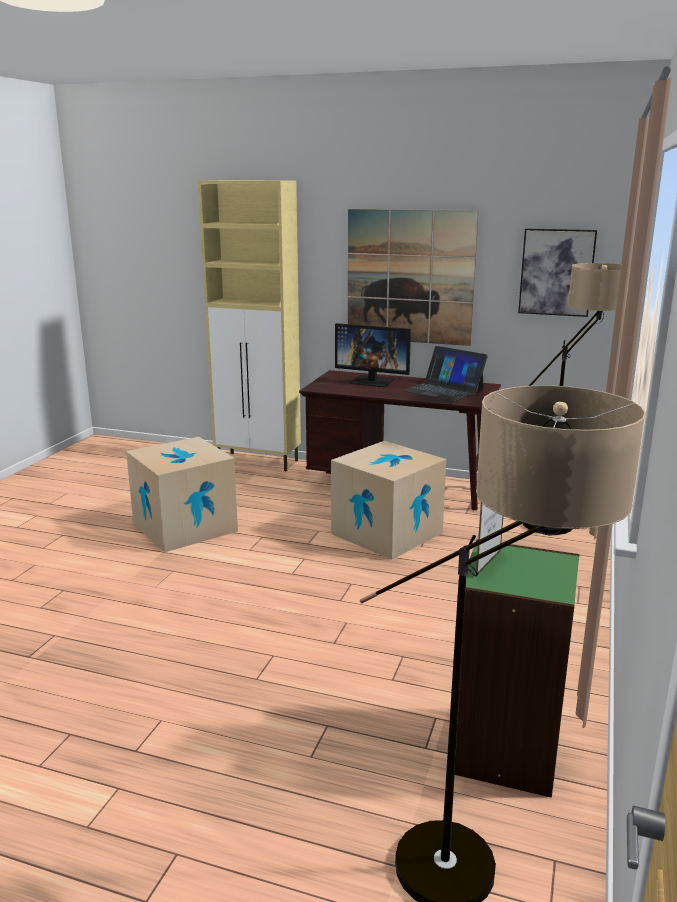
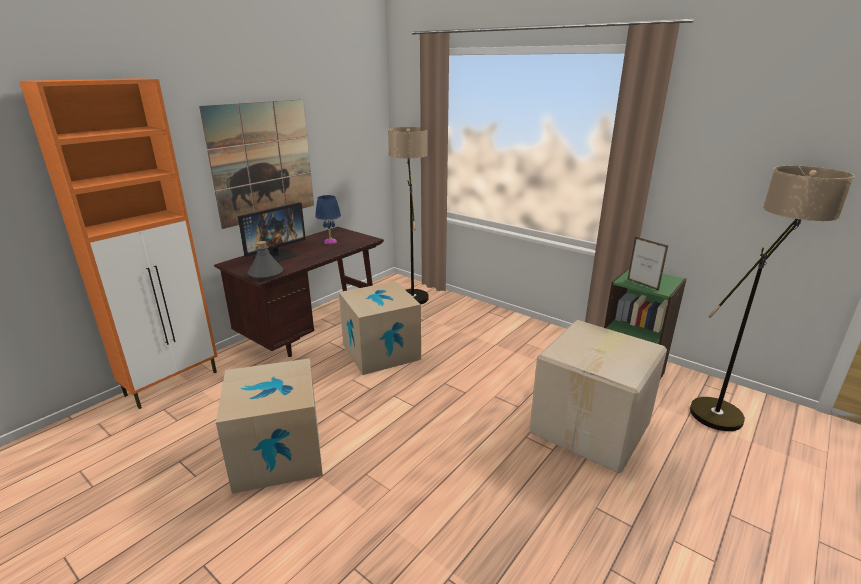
camera: 70 degrees left, 5 degrees up
(259, 462) = (173, 383): beige cabinet -> orange cabinet
(320, 710) = (592, 428): none -> cardboard box
(324, 387) = (265, 274): none -> grey bottle
(443, 390) = (330, 242): laptop -> blue table lamp
(556, 272) = (352, 139): picture -> none

